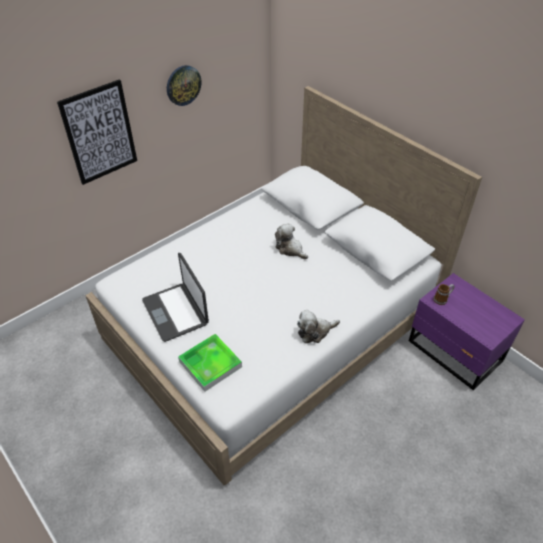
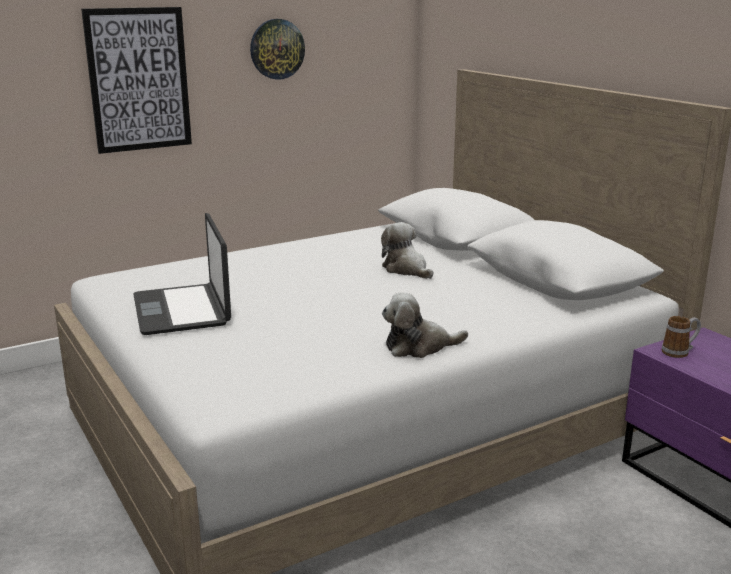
camera: 10 degrees right, 25 degrees down
(210, 364) = (209, 364): tray -> none

